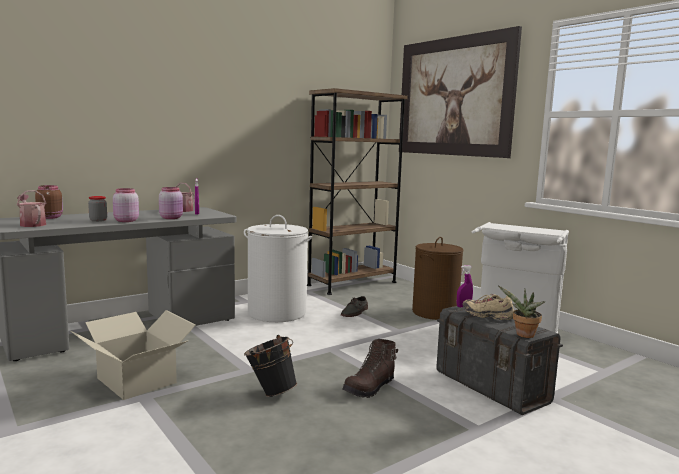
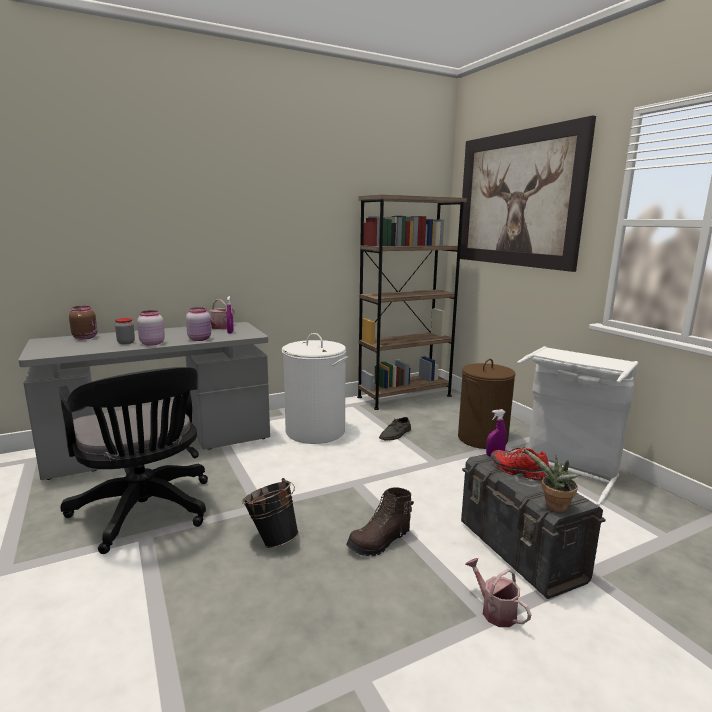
camera: 10 degrees right, 5 degrees up
(32, 224) = (59, 348): watering can -> watering can (494, 610)
(136, 381) = (146, 513): cardboard box -> black office chair
(488, 316) = (519, 472): beige shoe -> red shoe

